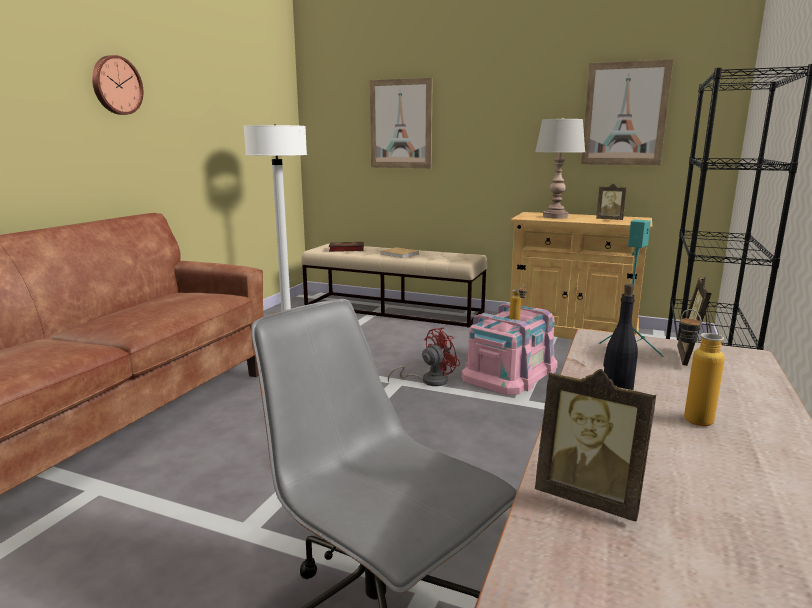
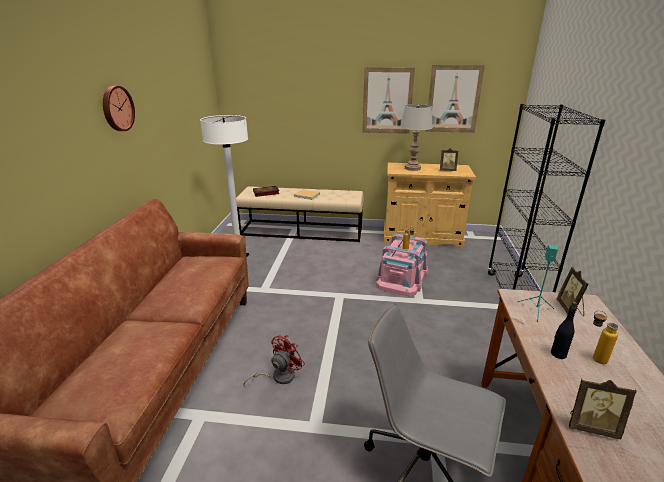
camera: 15 degrees left, 10 degrees up
(401, 124) = (299, 101): picture -> picture (387, 101)
(429, 380) = (358, 291): red fan -> red fan (278, 376)

